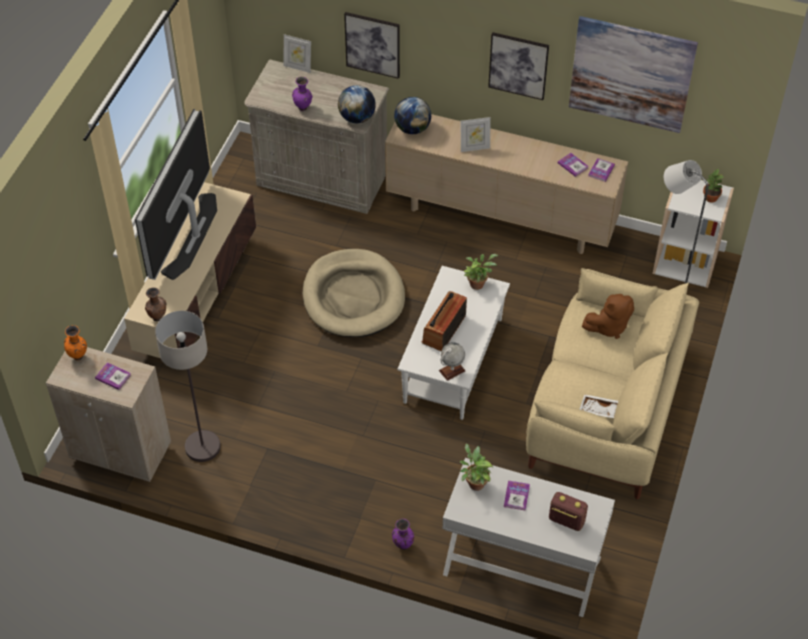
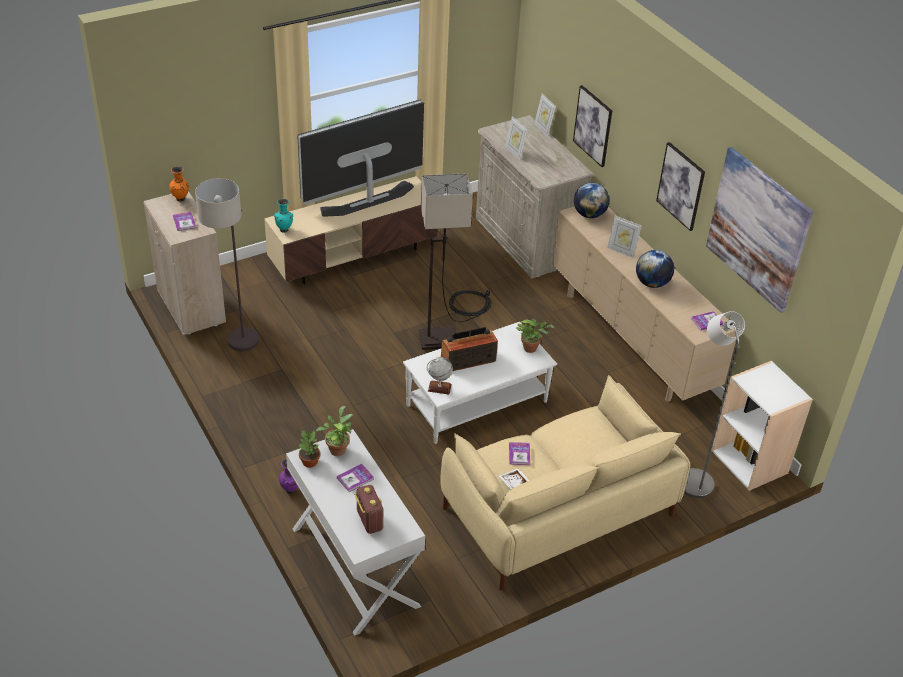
camera: 40 degrees right, 10 degrees down
(157, 317) = (284, 230): brown vase -> turquoise vase
(303, 108) = (514, 152): purple vase -> picture frame
(353, 297) = (456, 320): beige dog bed -> floor lamp
(357, 117) = (545, 177): globe -> globe (652, 283)
(573, 165) = (687, 305): book -> book (519, 454)
(608, 326) = (599, 439): brown plush toy -> none
(710, 198) = (781, 393): potted plant -> potted plant (309, 462)

